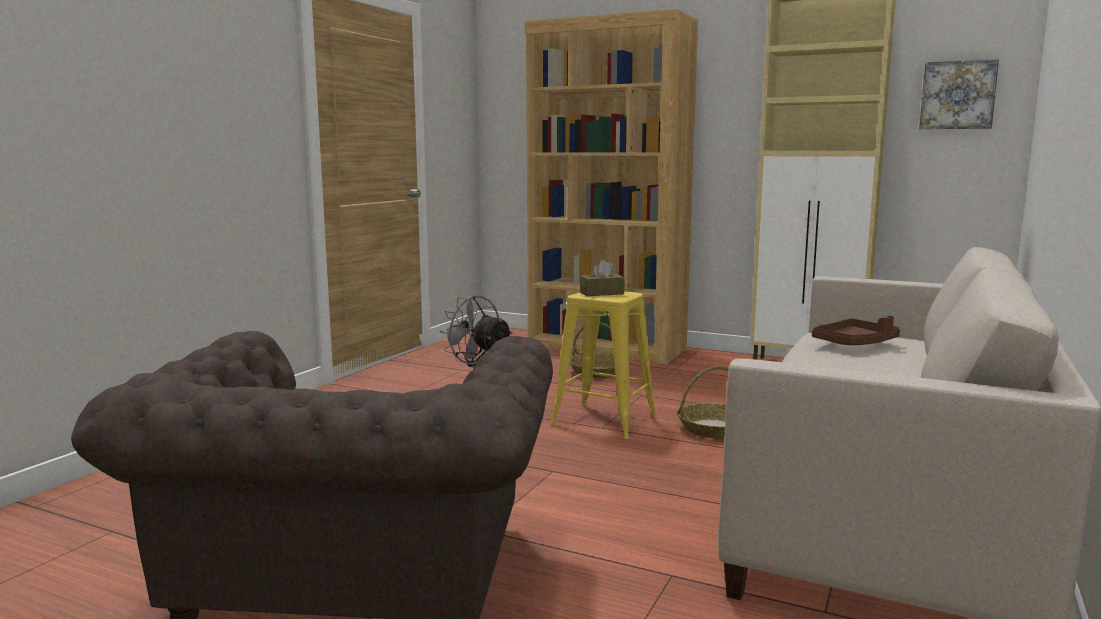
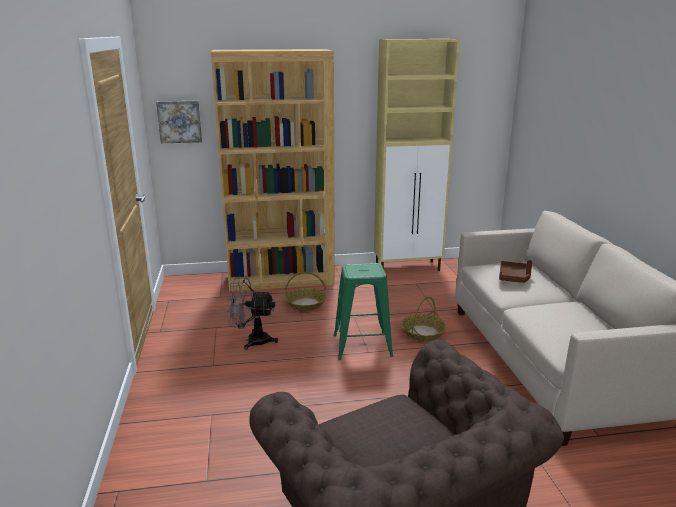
camera: 35 degrees left, 10 degrees up
(602, 293) = (360, 269): brown tissue box -> none
(604, 420) = (362, 346): yellow stool -> green stool
(957, 95) = (478, 102): picture -> picture (179, 121)

